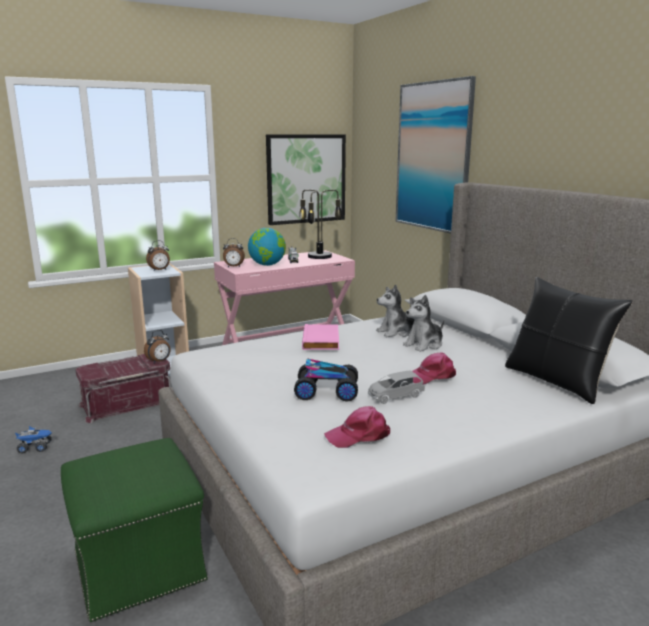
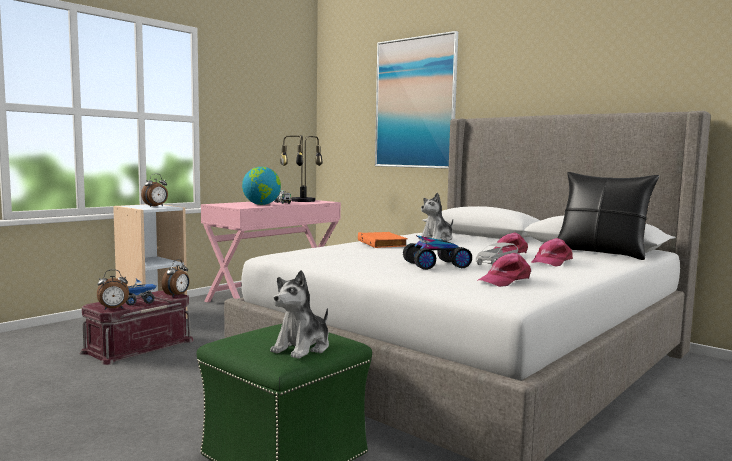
camera: 20 degrees left, 10 degrees down
(35, 448) = (61, 389): toy truck -> toy truck (139, 302)
(234, 267) = (229, 206): alarm clock -> alarm clock (113, 309)
(306, 179) = (279, 129): picture -> none
(322, 340) = (383, 243): pink book -> orange book
(424, 344) = (471, 243): plush toy -> plush toy (302, 348)
(465, 398) = (551, 262): none -> pink cap

